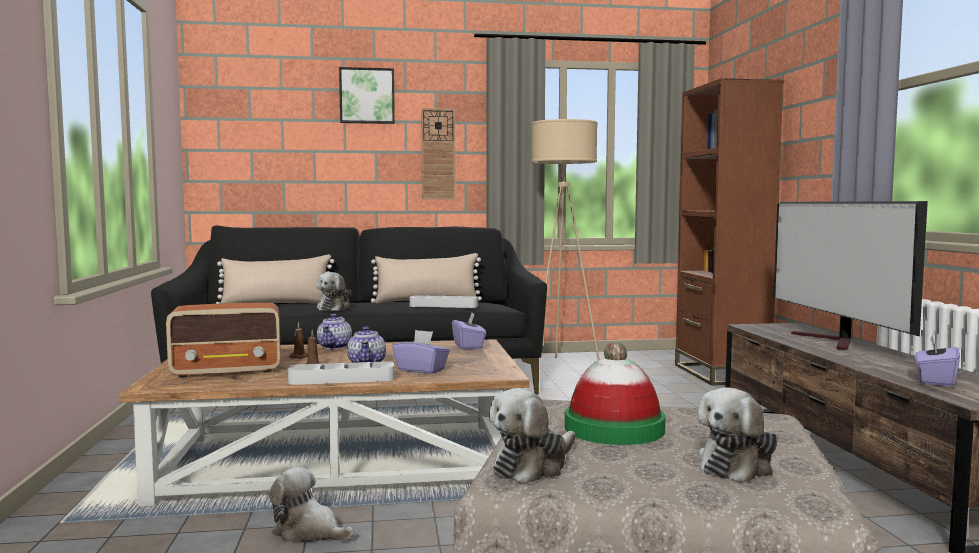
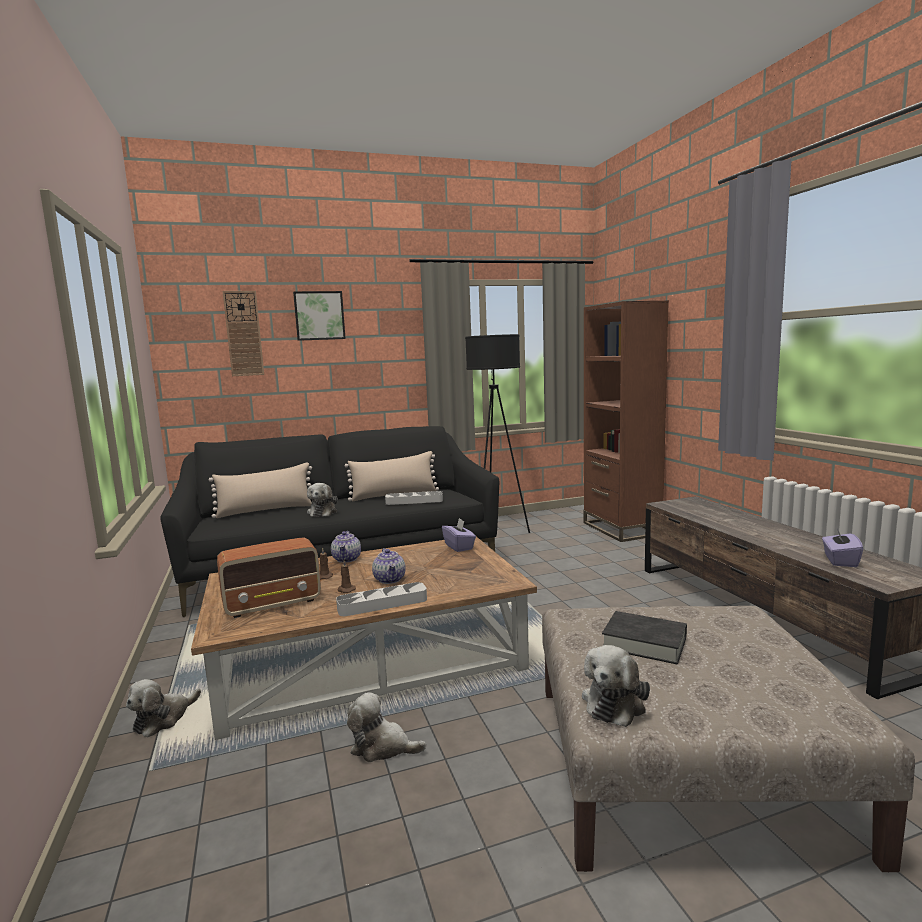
camera: 10 degrees left, 5 degrees up
(421, 370) = (441, 583): purple tissue box -> none
(438, 154) = (383, 363): wall clock -> wall clock (243, 333)
(562, 366) = (498, 532): beige floor lamp -> black floor lamp
(614, 428) = (644, 643): hat -> black book
(737, 465) = (766, 678): plush toy -> plush toy (163, 719)
(834, 341) = (737, 518): television -> none

